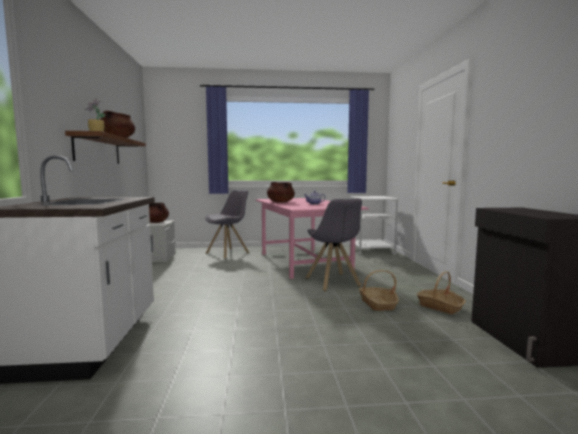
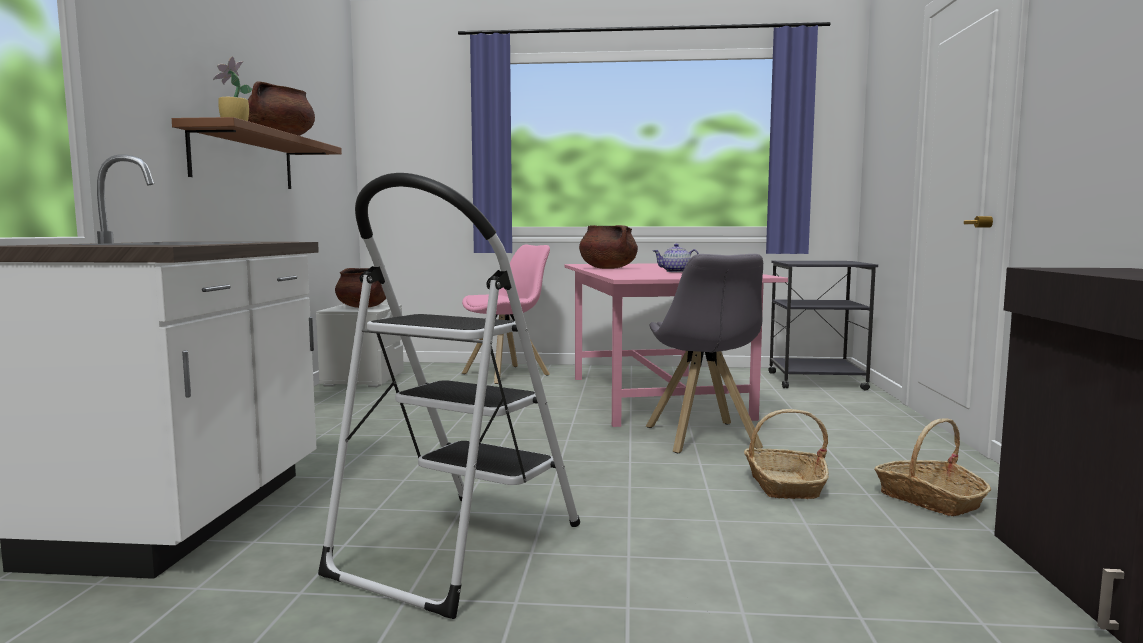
camera: 10 degrees right, 0 degrees up
(228, 253) = (507, 374): grey chair -> pink chair
(240, 349) = (452, 551): none -> step ladder
(372, 250) = (817, 381): white cart -> black cart

